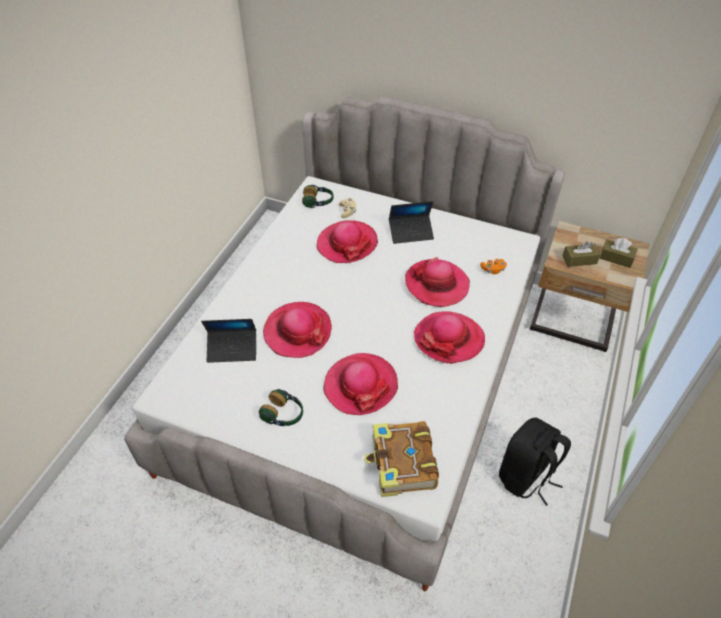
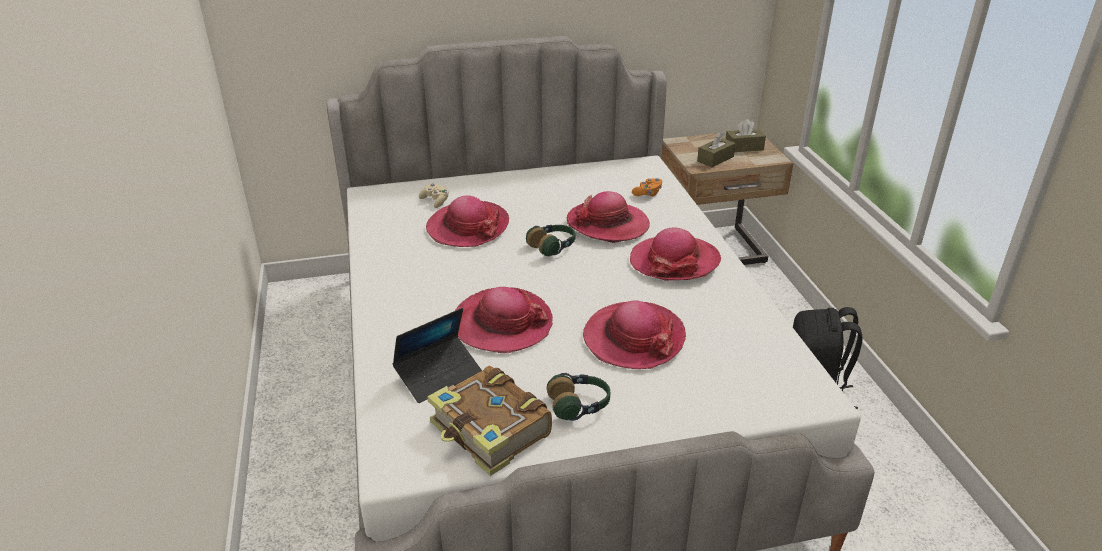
camera: 35 degrees left, 15 degrees down
(318, 202) = (389, 205): headphones -> headphones (553, 247)
(402, 464) = (761, 383): book -> book (490, 432)
(411, 232) = (529, 194): laptop -> none

